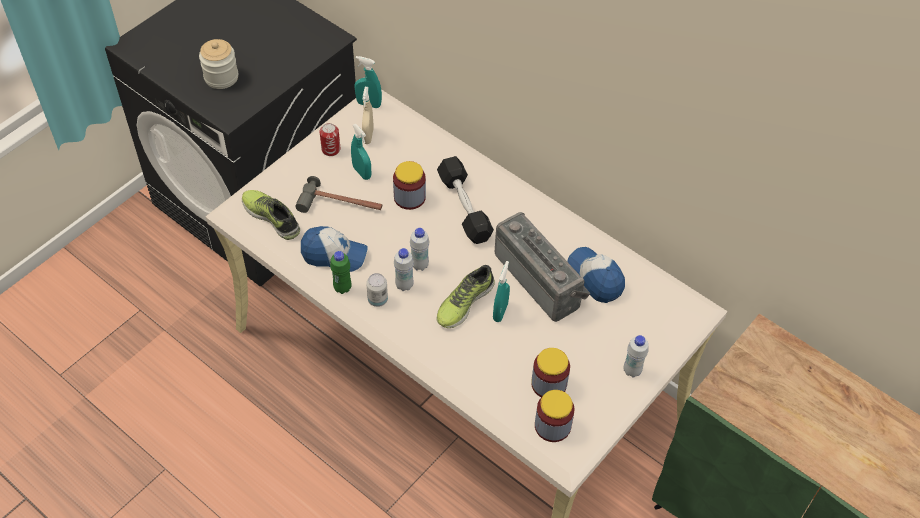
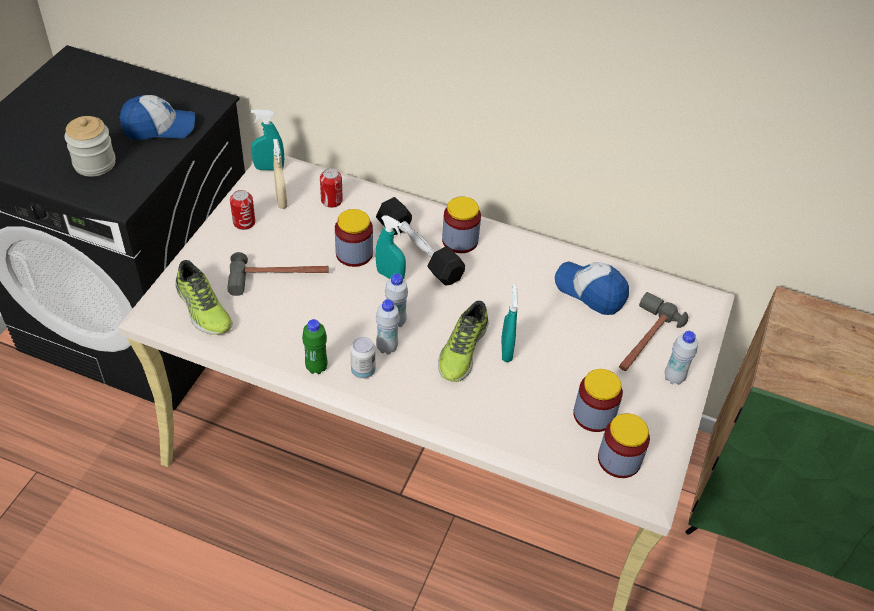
camera: 20 degrees left, 5 degrees down
(272, 217) = (202, 308): shoe -> shoe turned 150 degrees counterclockwise
(334, 254) = (292, 333): cap -> cap (159, 127)
(362, 172) = (289, 239): turquoise spray bottle -> turquoise spray bottle (390, 276)
(409, 145) = (331, 200): none -> can
(503, 206) = (460, 240): none -> jar
(541, 279) = (534, 306): radio -> none
(621, 332) = (643, 340): none -> hammer

